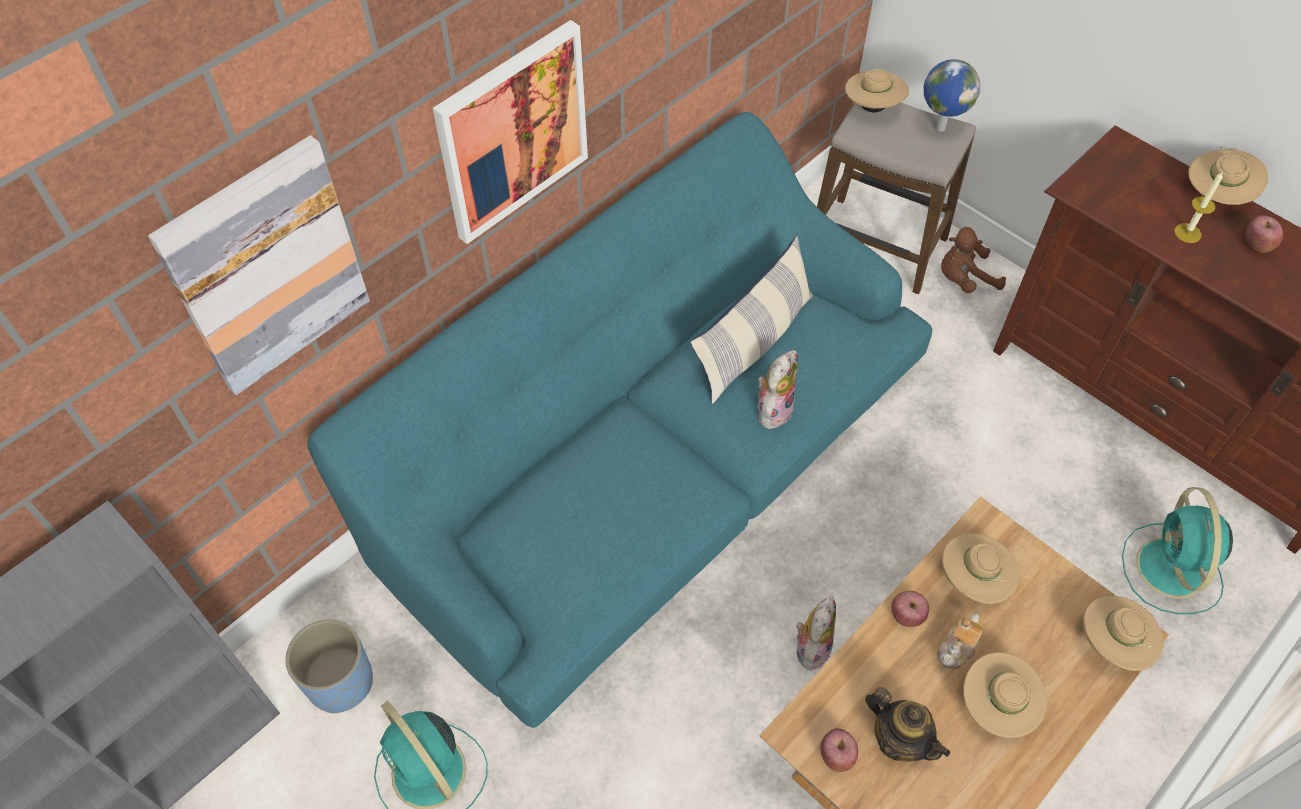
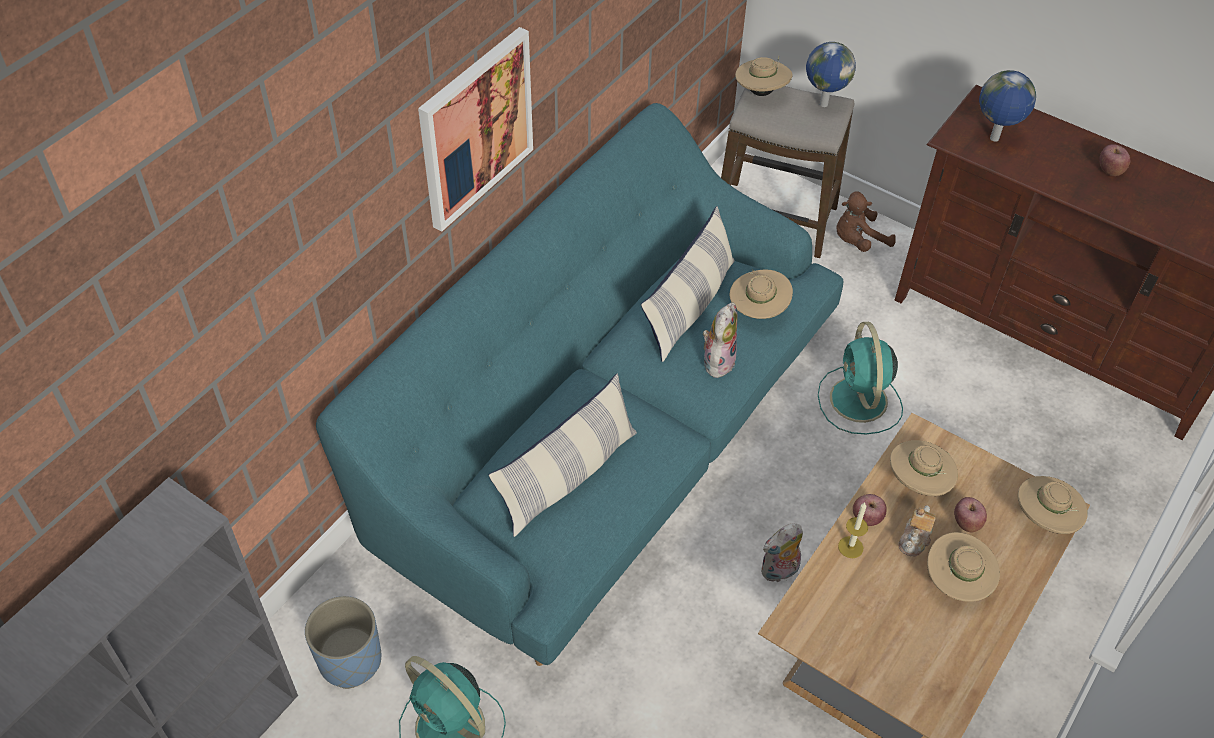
camera: 10 degrees left, 5 degrees down
(267, 268) = (293, 256): picture -> none
(584, 523) = (568, 476): none -> pillow
(811, 647) = (779, 572): plush toy -> plush toy turned 135 degrees counterclockwise
(836, 756) = (828, 640): apple -> apple (966, 523)
(899, 740) = (879, 619): teapot -> none
(1125, 193) = (994, 139): none -> globe
(1170, 571) = (1080, 467): turquoise fan -> turquoise fan (859, 402)
(1187, 233) = (1052, 166): candle -> candle (850, 547)
(1215, 196) = (1069, 134): beige hat -> beige hat (758, 309)

